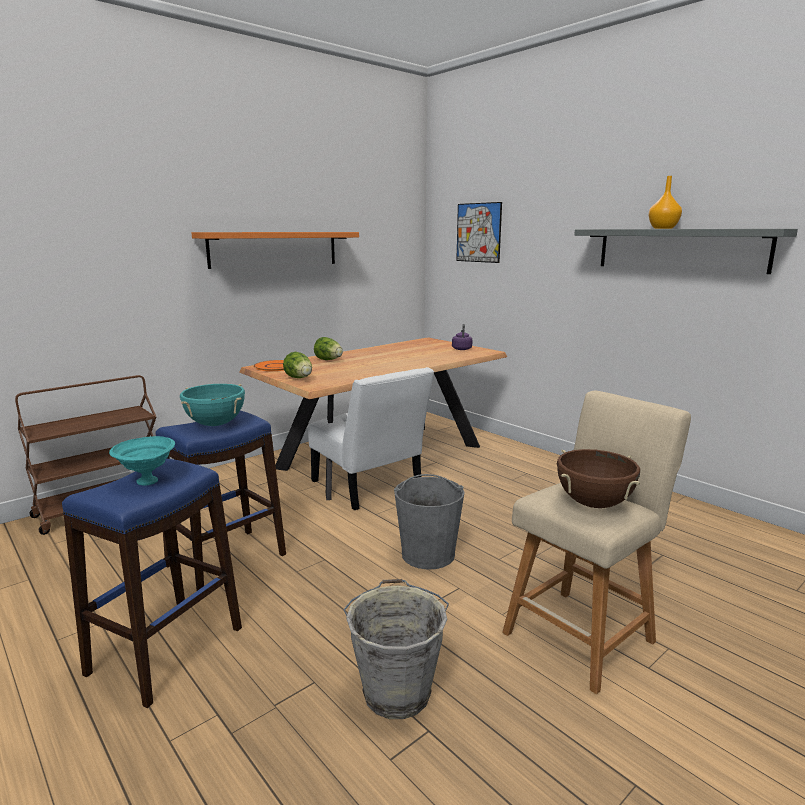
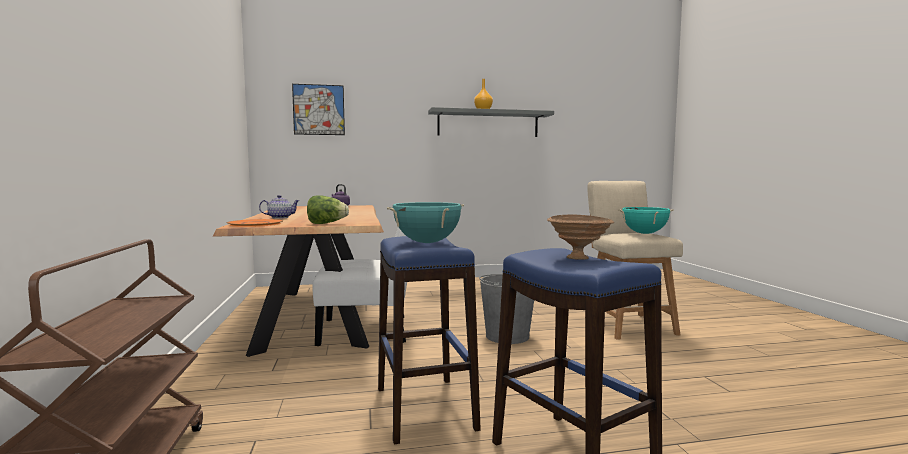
camera: 60 degrees left, 10 degrees down
(148, 482) = (579, 258): turquoise bowl -> brown bowl
(274, 249) = (188, 92): orange shelf -> none
(329, 360) = (280, 217): lettuce -> teapot
(397, 690) = (664, 376): grey bucket -> none
(593, 504) = (644, 233): brown cooking pot -> turquoise cooking pot

